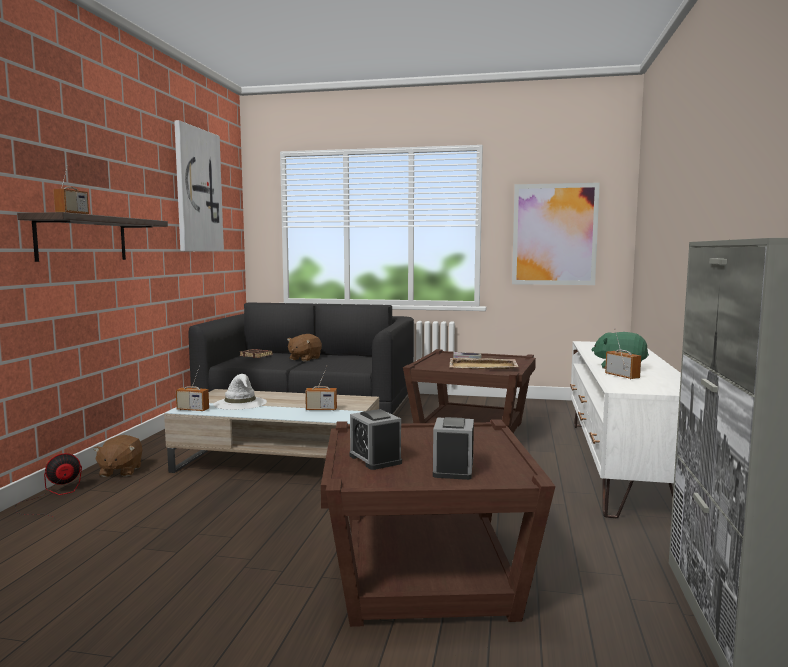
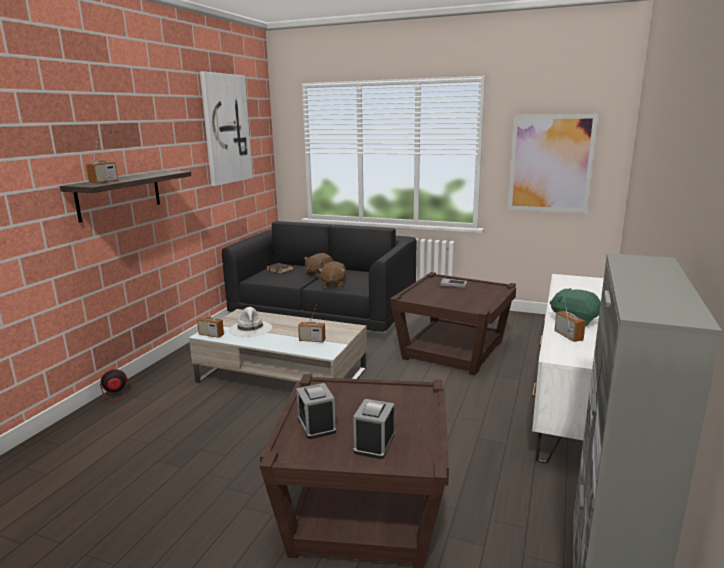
camera: 10 degrees right, 10 degrees up
(120, 471) = (160, 378): brown plush toy -> brown plush toy (333, 285)
(483, 366) = (463, 298): beige tray -> none

